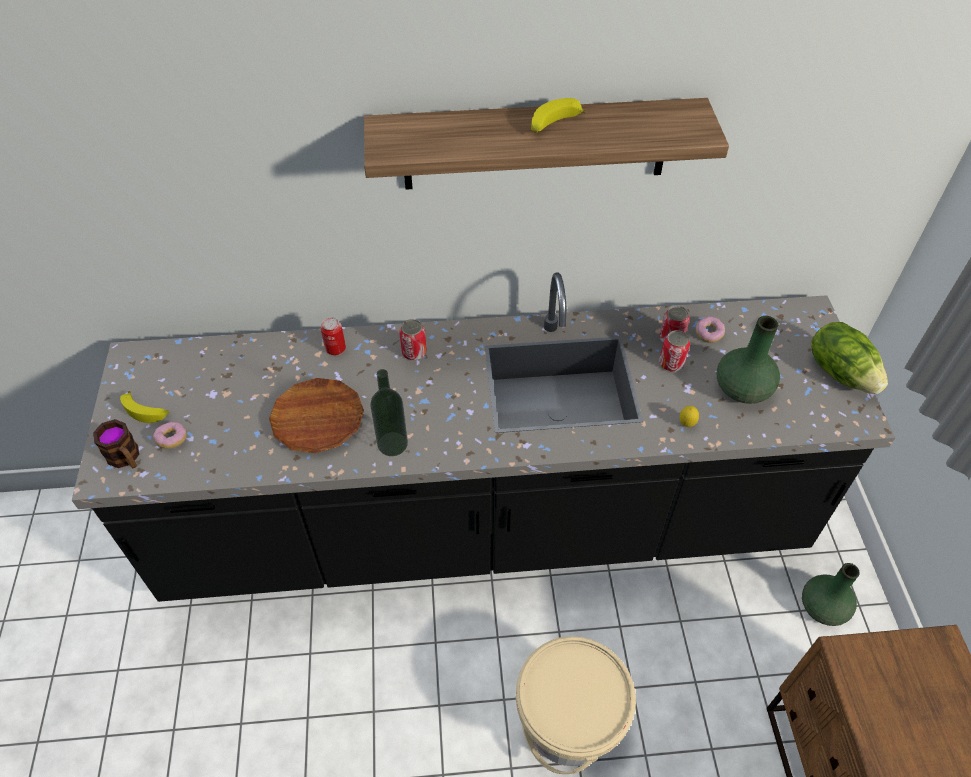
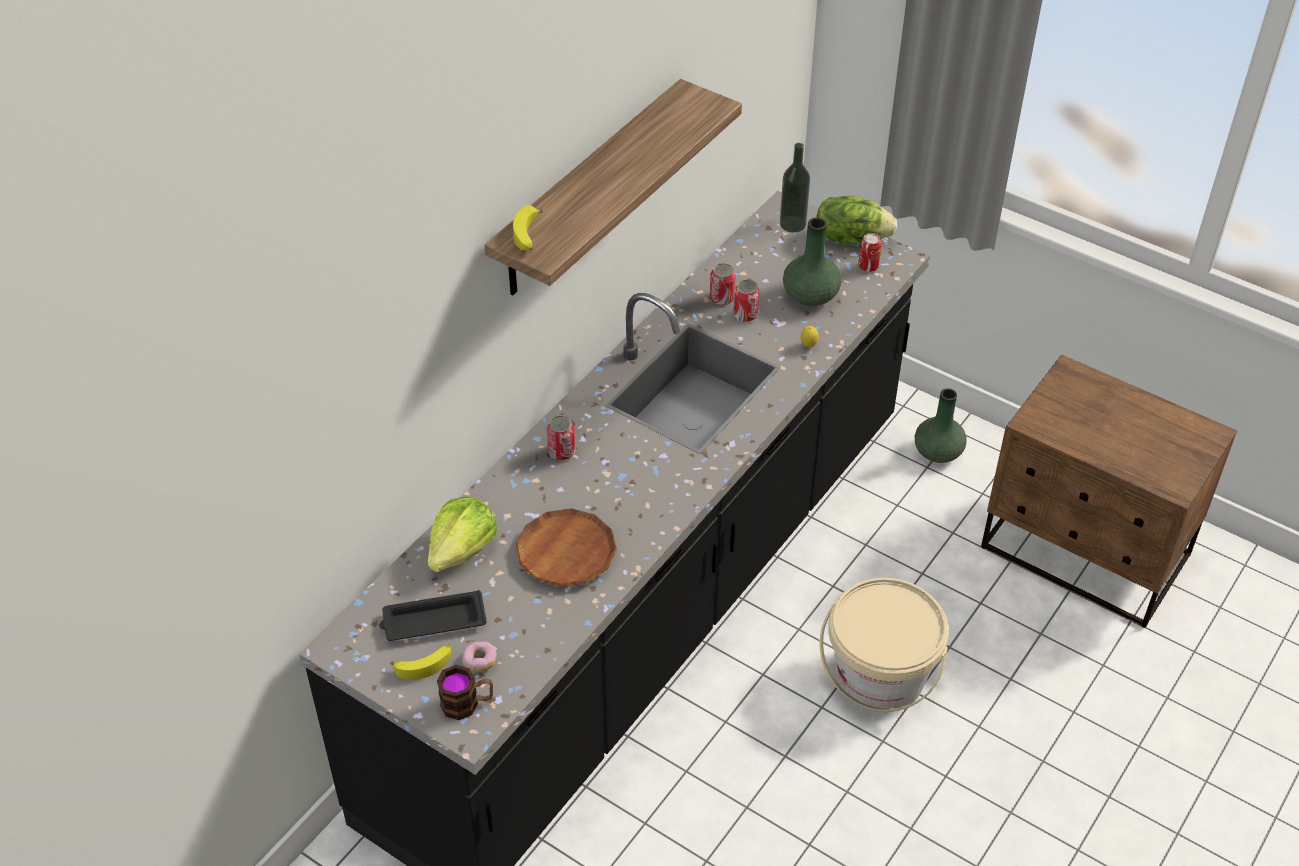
camera: 50 degrees left, 5 degrees down
(190, 389) = (432, 621): none -> black tray
(270, 361) = (462, 550): none -> lettuce
(335, 349) = (498, 499): can -> can (868, 266)
(392, 444) = (644, 520): bottle -> bottle (792, 224)
(554, 125) = (620, 162): banana -> banana (528, 236)
(708, 334) = (741, 276): donut -> none

